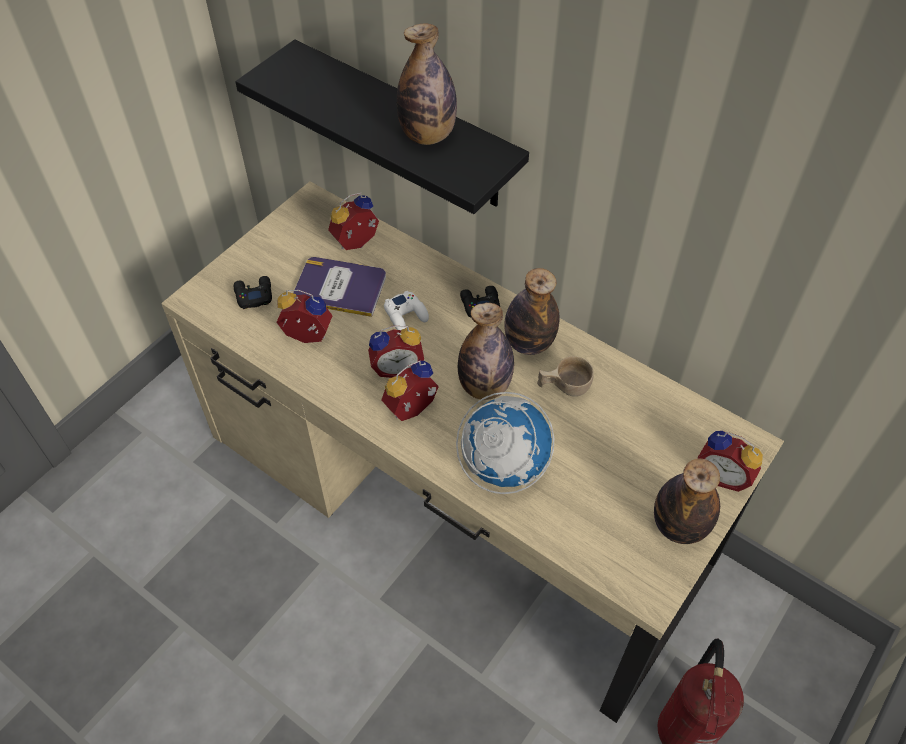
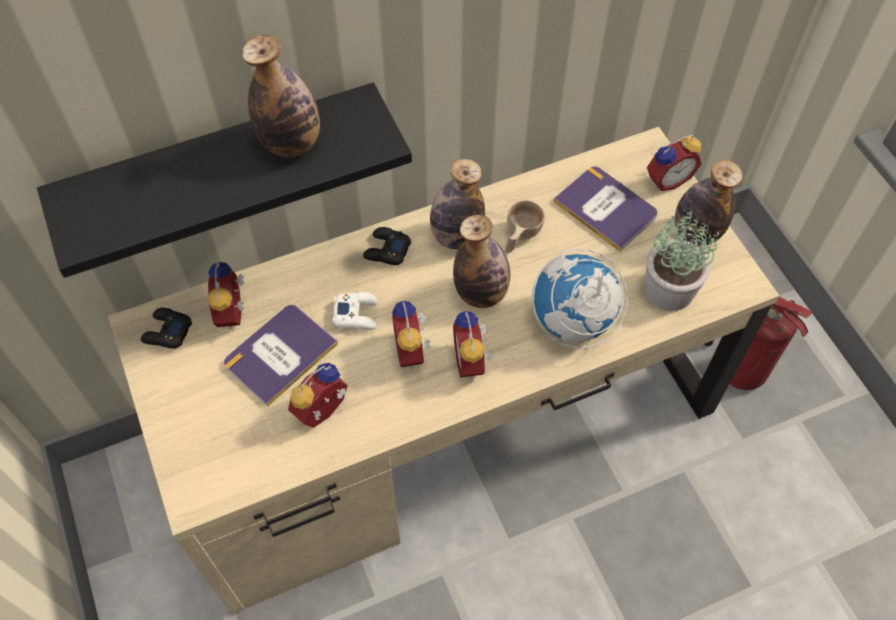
camera: 60 degrees left, 5 degrees up
(254, 295) = (231, 437): black game controller -> black game controller (167, 332)
(396, 367) = (413, 351): alarm clock -> alarm clock turned 150 degrees clockwise
(595, 530) = (670, 289): none -> potted plant
(647, 439) = (606, 208): none -> book

